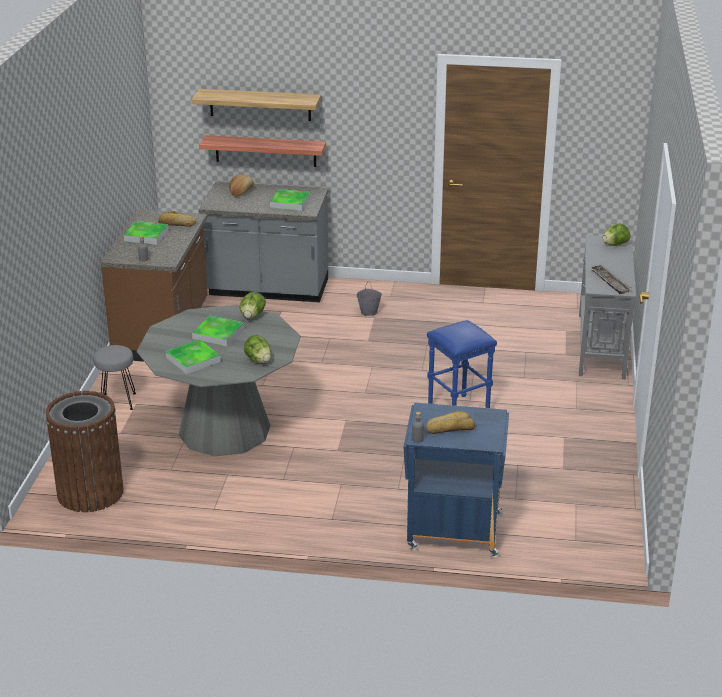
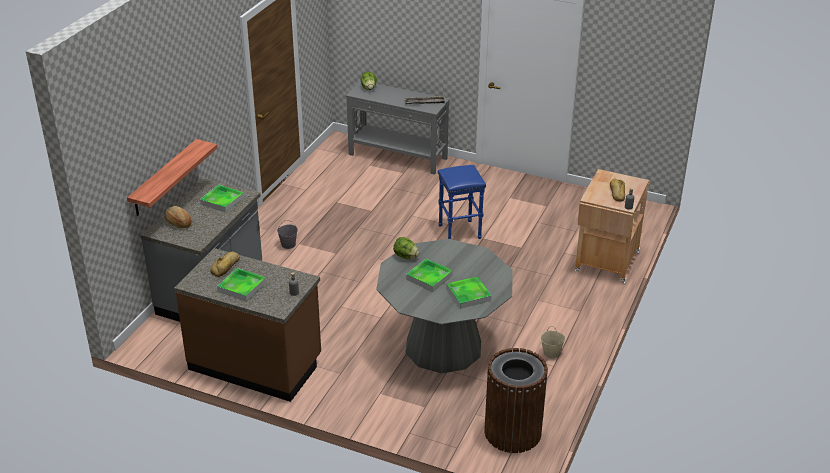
camera: 75 degrees left, 5 degrees up
(117, 402) = (372, 404): grey stool -> none
(237, 505) = (551, 353): none -> beige bucket
(258, 360) = (481, 263): lettuce -> none
(260, 104) = (156, 138): shelf -> none
(452, 531) = (606, 262): blue cart -> brown cart

